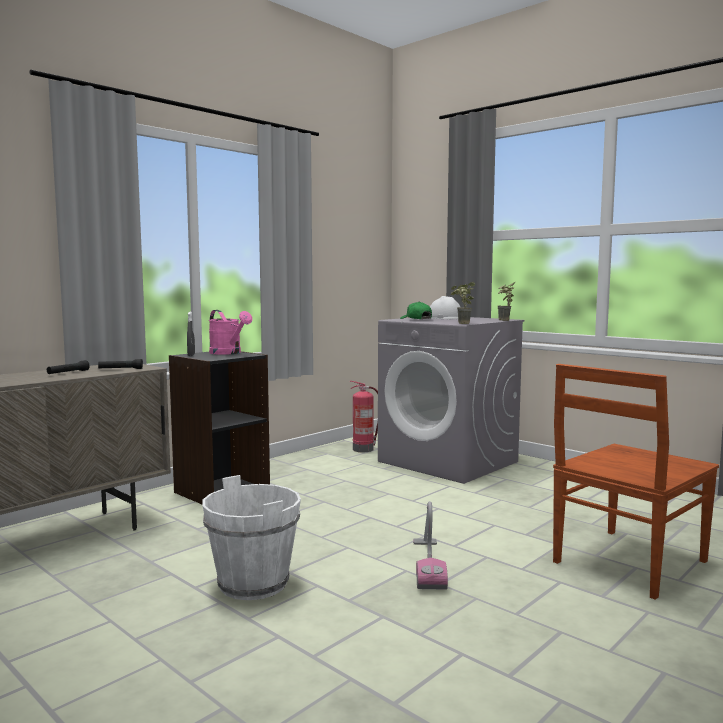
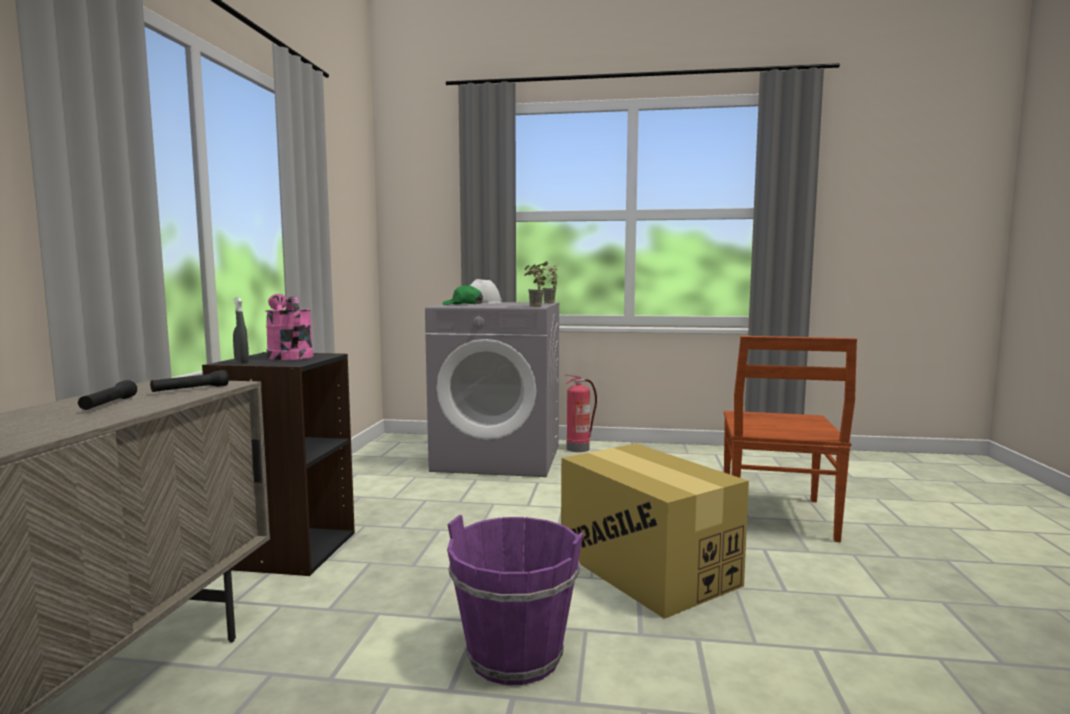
camera: 35 degrees left, 0 degrees up
(228, 353) = (288, 355): pink watering can -> pink watering can turned 135 degrees counterclockwise
(254, 584) = (515, 655): white bucket -> purple bucket
(364, 449) = (392, 461): fire extinguisher -> fire extinguisher (578, 448)
(428, 564) = (646, 568): vacuum cleaner -> cardboard box

